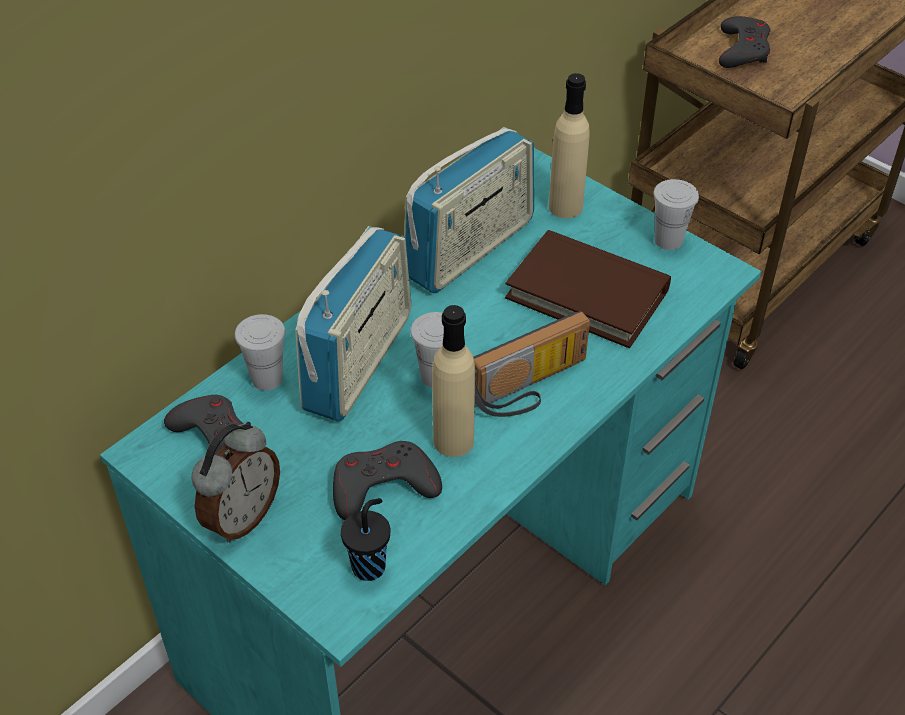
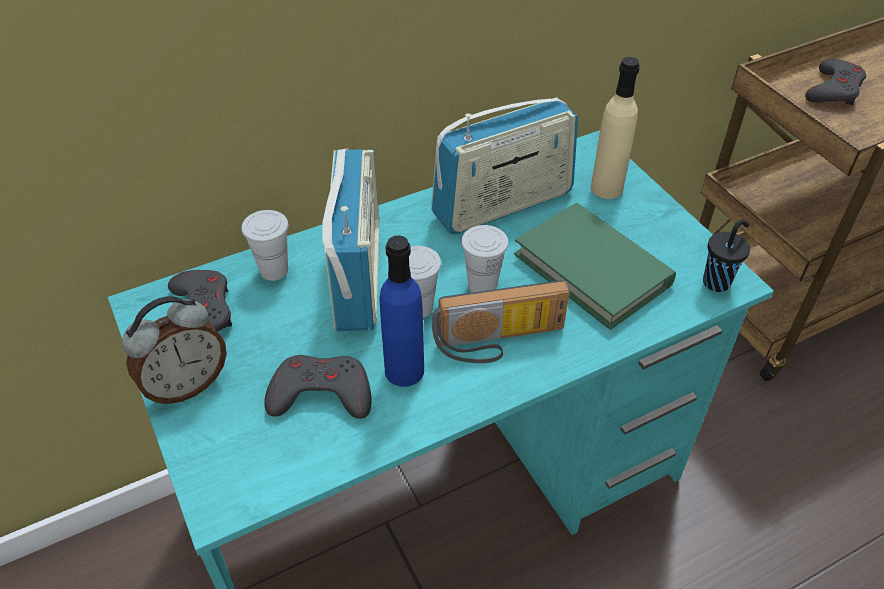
camera: 20 degrees right, 0 degrees up
(358, 362) = (357, 276): radio -> radio turned 45 degrees counterclockwise
(370, 565) = (270, 465): black cup -> black cup (717, 281)
(453, 441) = (404, 370): beige bottle -> blue bottle
(587, 294) = (592, 269): brown book -> green book
(668, 240) = (691, 240): white cup -> white cup (482, 286)

